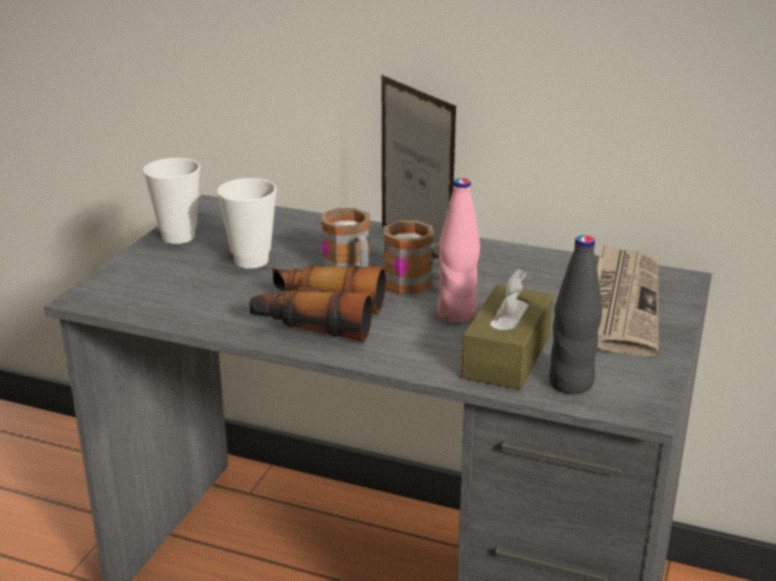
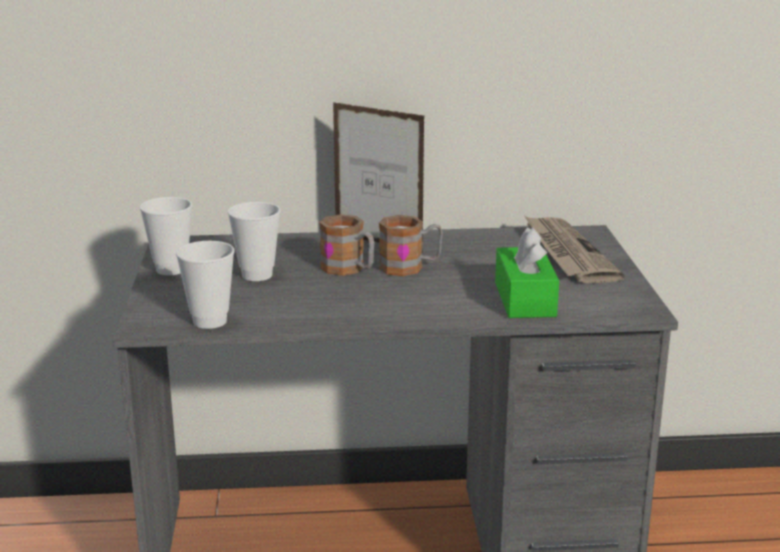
camera: 25 degrees left, 5 degrees down
(149, 307) = (210, 321): none -> cup
(318, 317) = (359, 302): binoculars -> none
(457, 313) = (460, 280): pink bottle -> none
(507, 356) = (524, 299): brown tissue box -> green tissue box
(571, 383) = (585, 306): black bottle -> none

